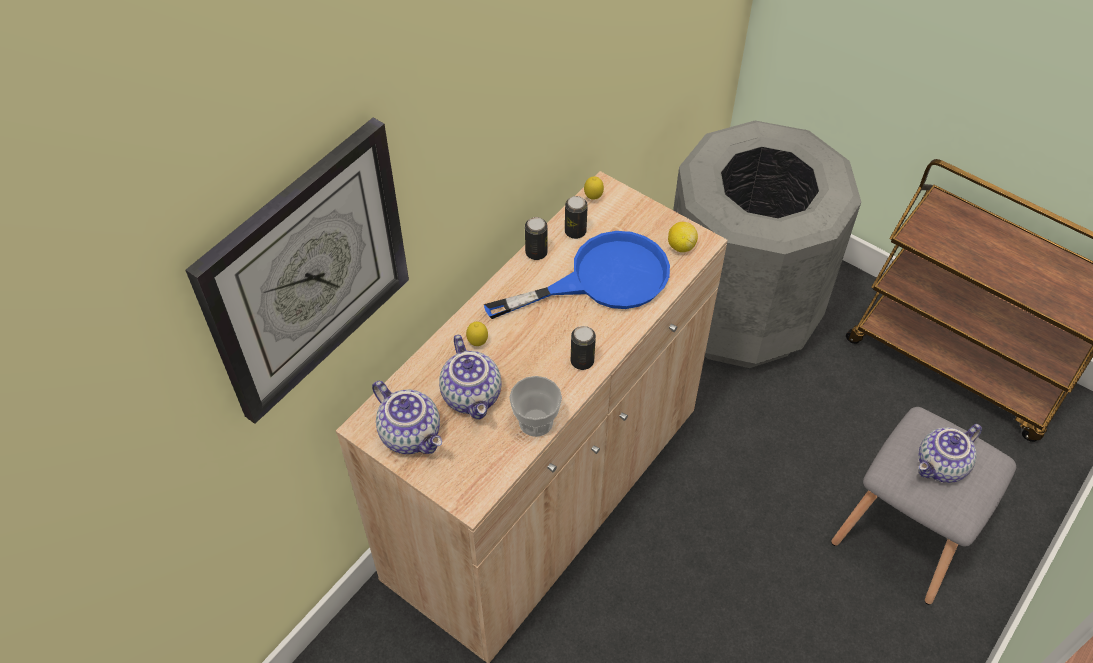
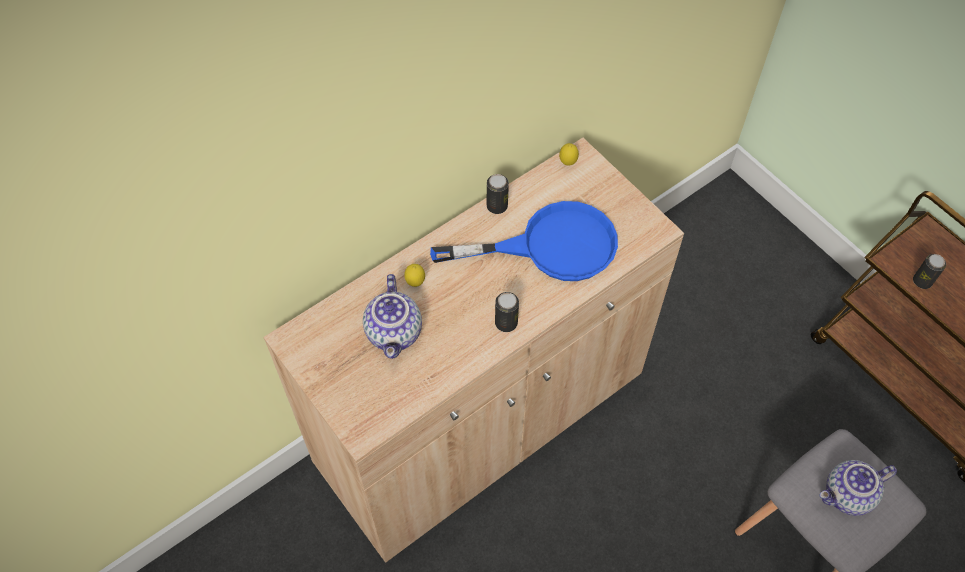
camera: 15 degrees right, 5 degrees up
(306, 272) = (235, 198): wall clock -> none
(412, 434) = (329, 356): teapot -> none
(536, 422) = (444, 372): cup -> none
(575, 231) = (540, 193): can -> can (922, 281)
(681, 246) = (636, 229): lemon -> none
(739, 312) = (714, 288): grey trash can -> none

